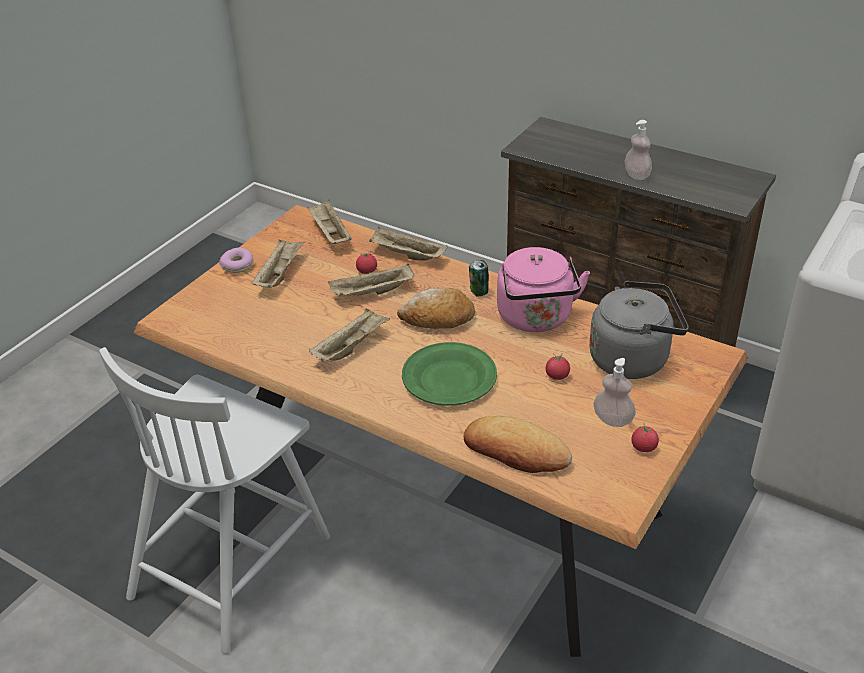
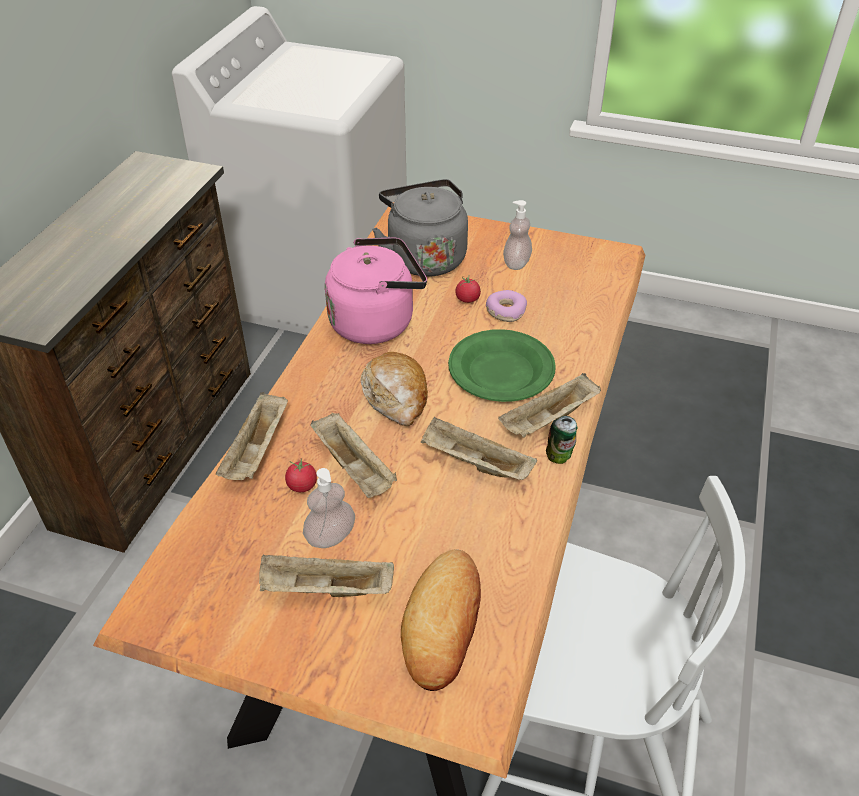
camera: 105 degrees left, 5 degrees up
(238, 265) = (308, 659): donut -> donut (505, 311)
(330, 233) = (201, 555): beige tray -> beige tray (549, 420)
(478, 292) = (333, 371): can -> can (560, 456)
(516, 451) = (586, 313): bread -> bread (443, 623)
(636, 175) = (131, 231): soap dispenser -> soap dispenser (330, 536)
(643, 447) = (543, 246): tomato -> none

